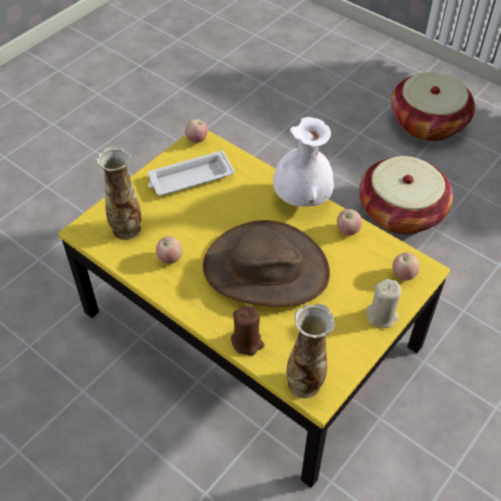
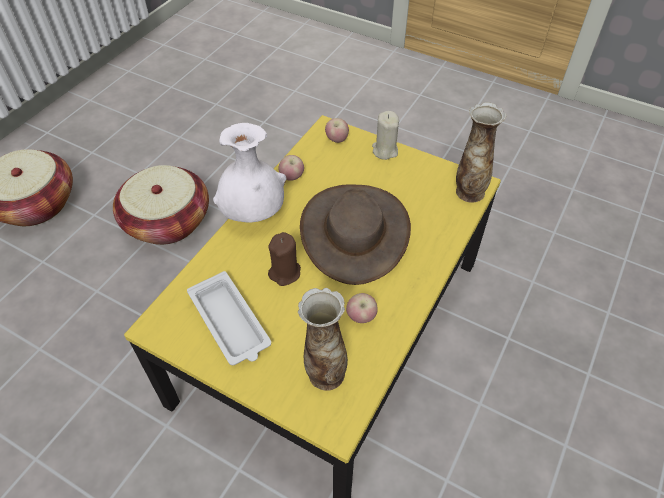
camera: 100 degrees left, 0 degrees up
(197, 140) = (157, 328): apple -> none
(247, 342) = (444, 234): brown candle -> brown candle (285, 272)

